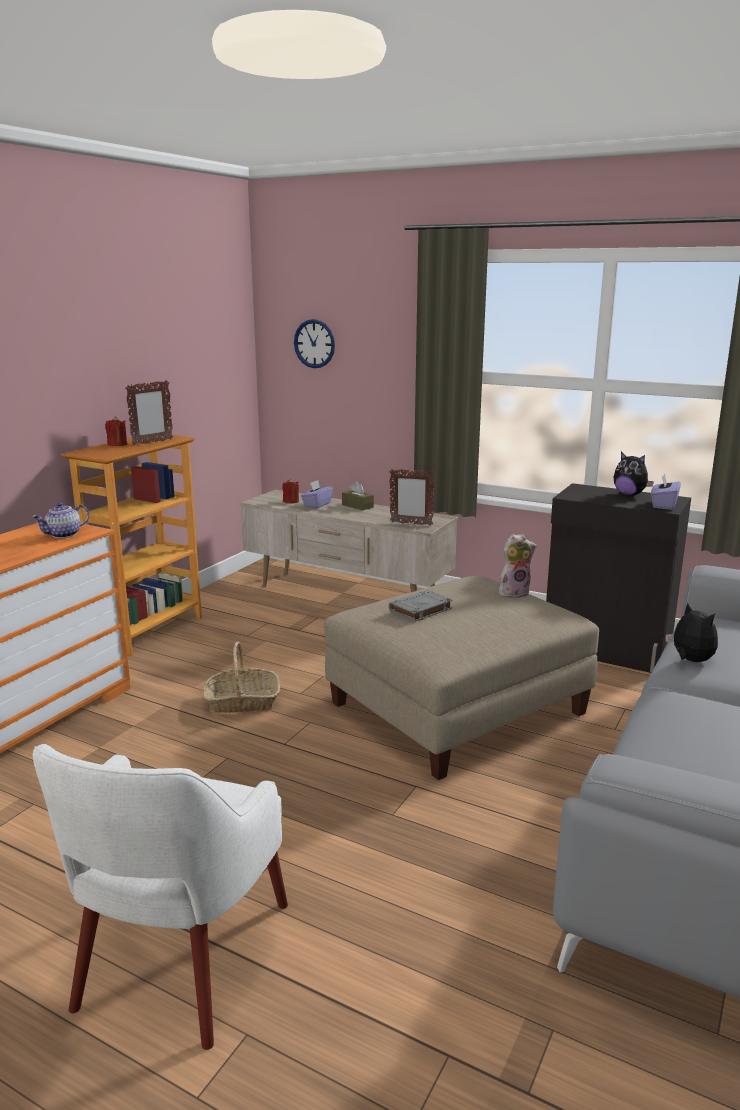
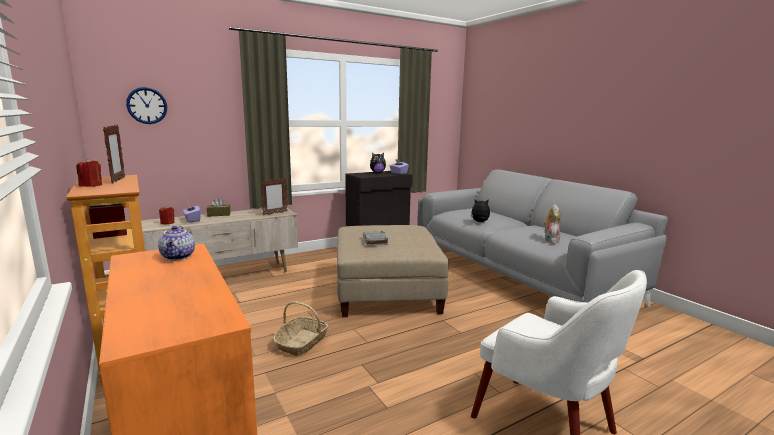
camera: 60 degrees left, 5 degrees down
(514, 592) = (378, 225): plush toy -> plush toy (550, 240)

